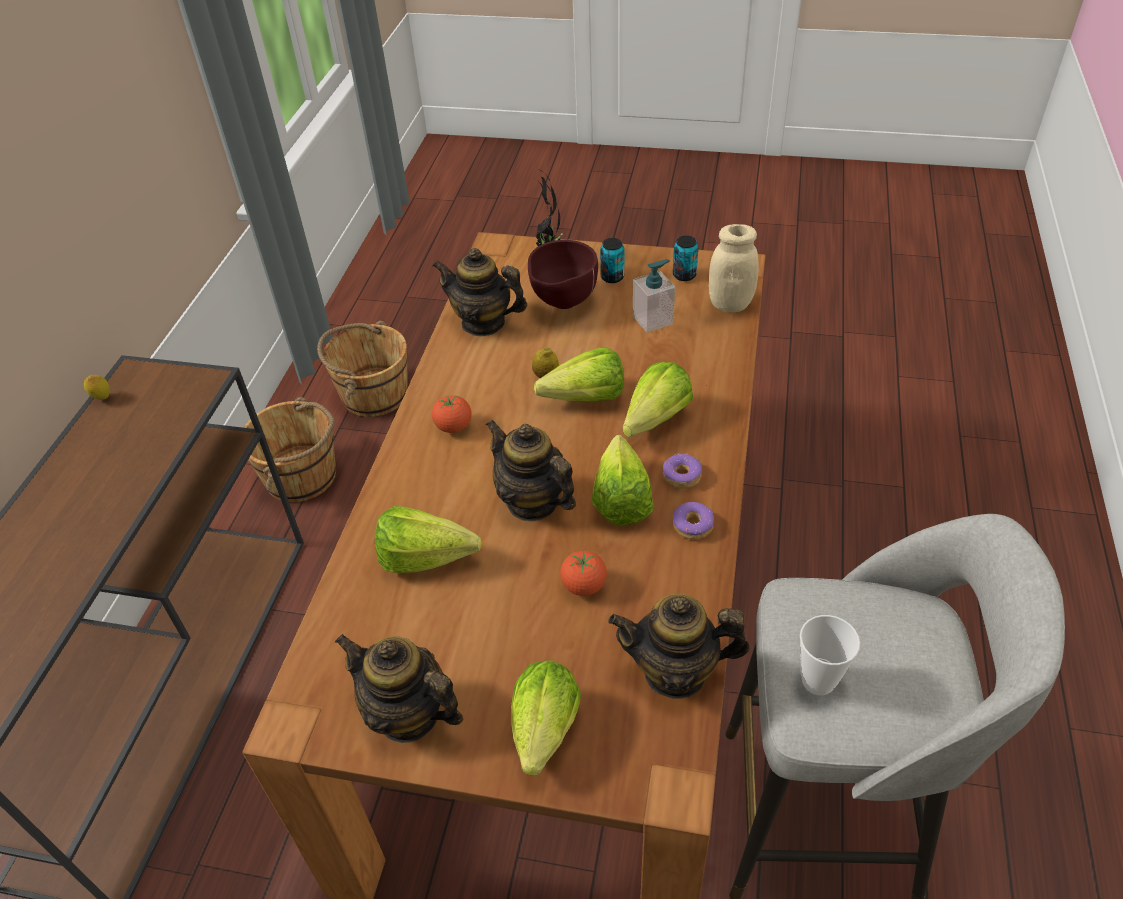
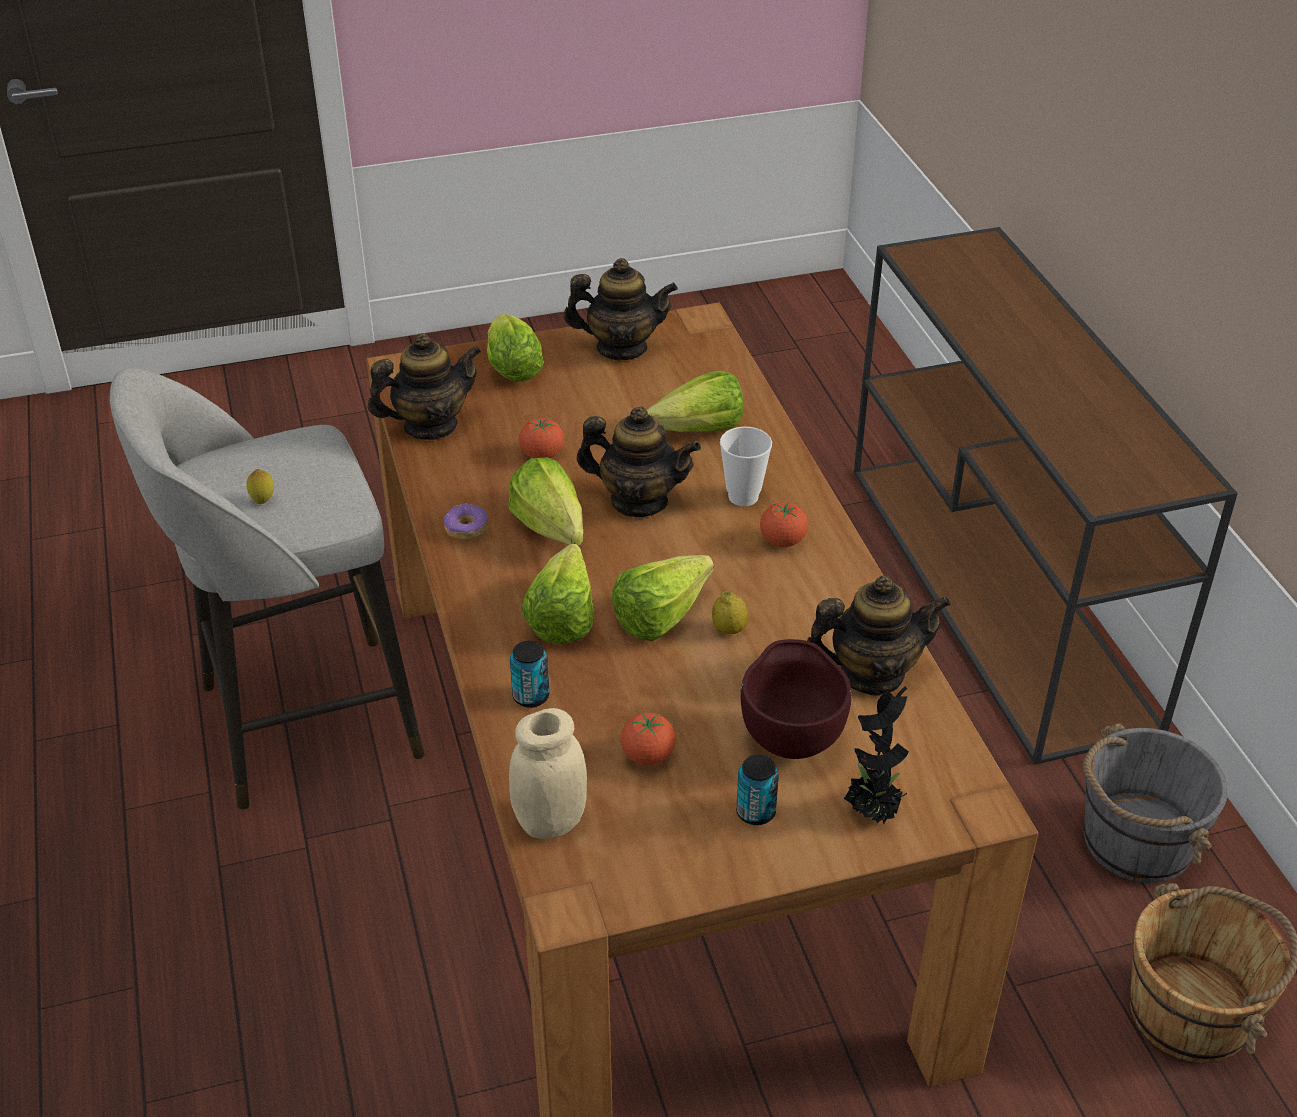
camera: 150 degrees right, 5 degrees down
(102, 398) = (1179, 448): lemon -> lemon (263, 501)
(302, 476) = (1135, 841): brown bucket -> grey bucket
(653, 320) = (648, 756): soap dispenser -> tomato
(681, 476) = (501, 569): donut -> none
(684, 275) = (648, 855): can -> can (531, 696)
(818, 680) = (309, 456): cup -> cup (743, 497)

